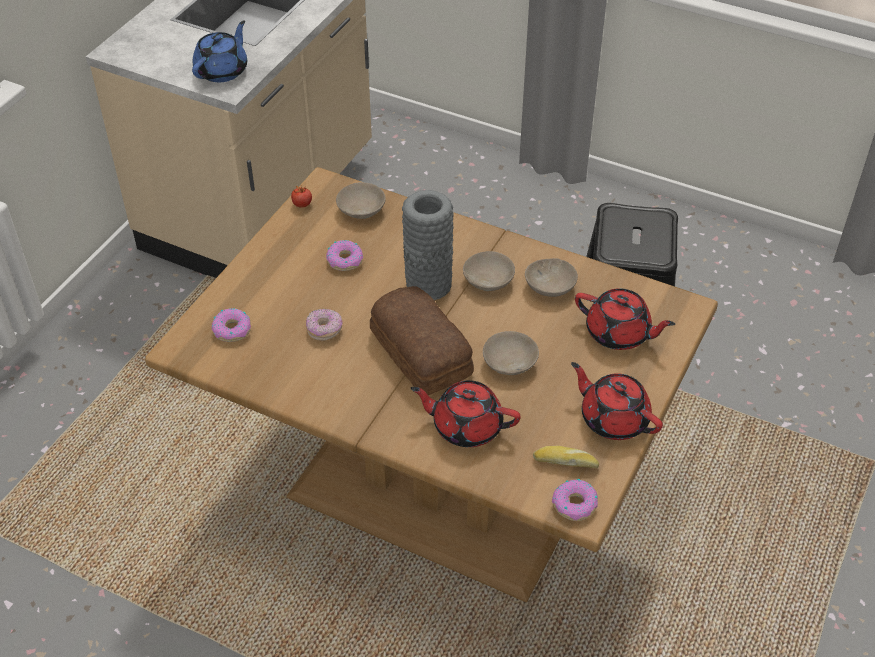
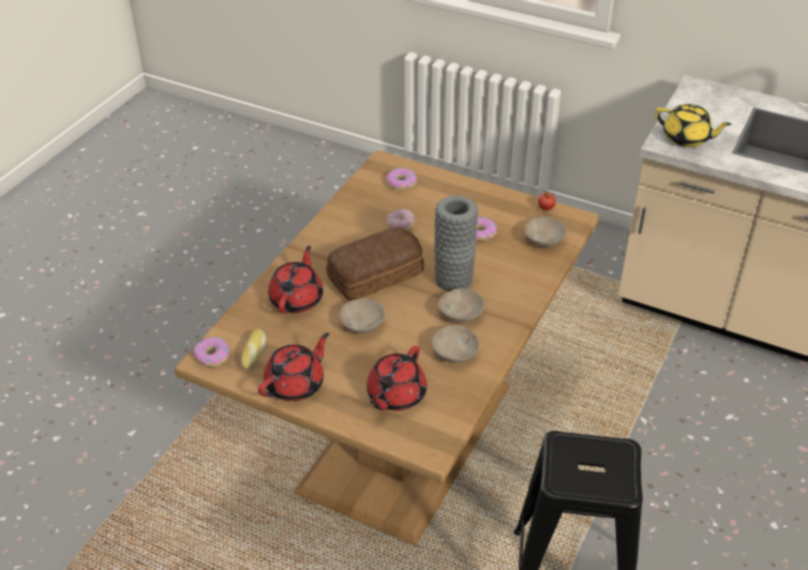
camera: 90 degrees right, 5 degrees down
(222, 71) = (687, 138): blue teapot -> yellow teapot

